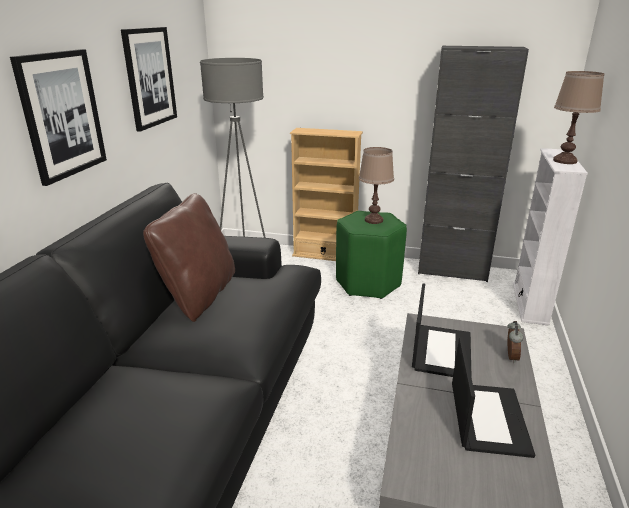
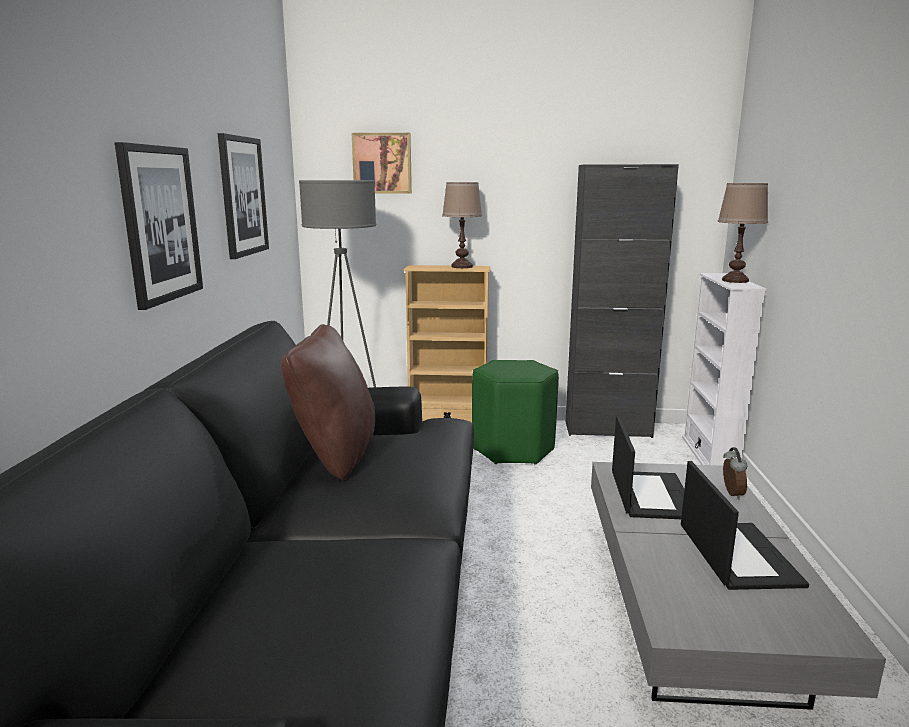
camera: 10 degrees left, 10 degrees down
(276, 41) = (382, 163): none -> picture
(373, 220) = (518, 367): brown table lamp -> brown table lamp (461, 267)

